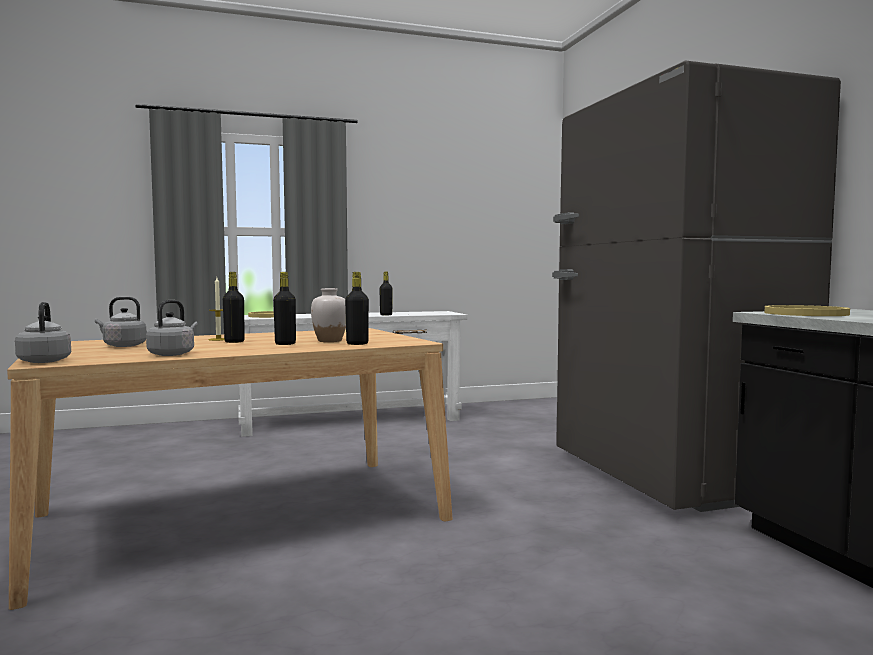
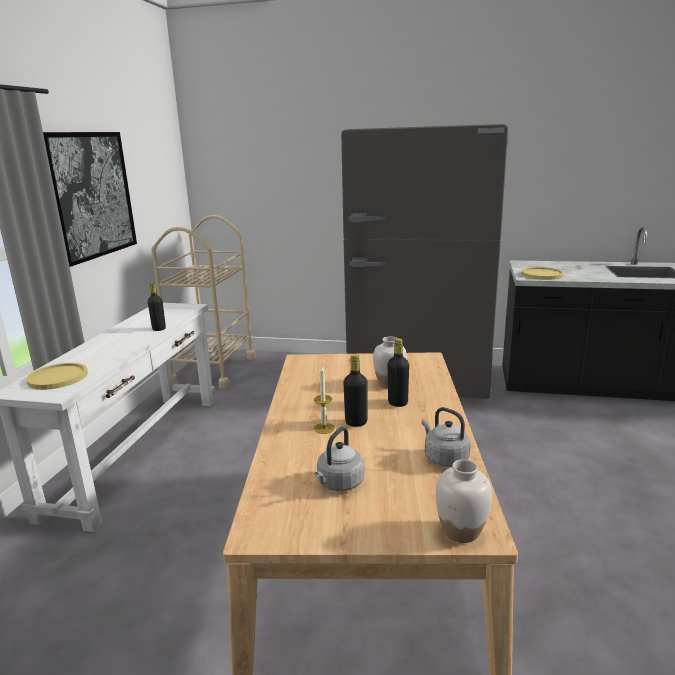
camera: 60 degrees left, 15 degrees up
(45, 361) = (461, 532): grey kettle -> white vase
(357, 344) = (422, 377): black bottle -> none
(403, 206) = (90, 195): none -> picture
(517, 408) = (213, 370): none -> beige cart

